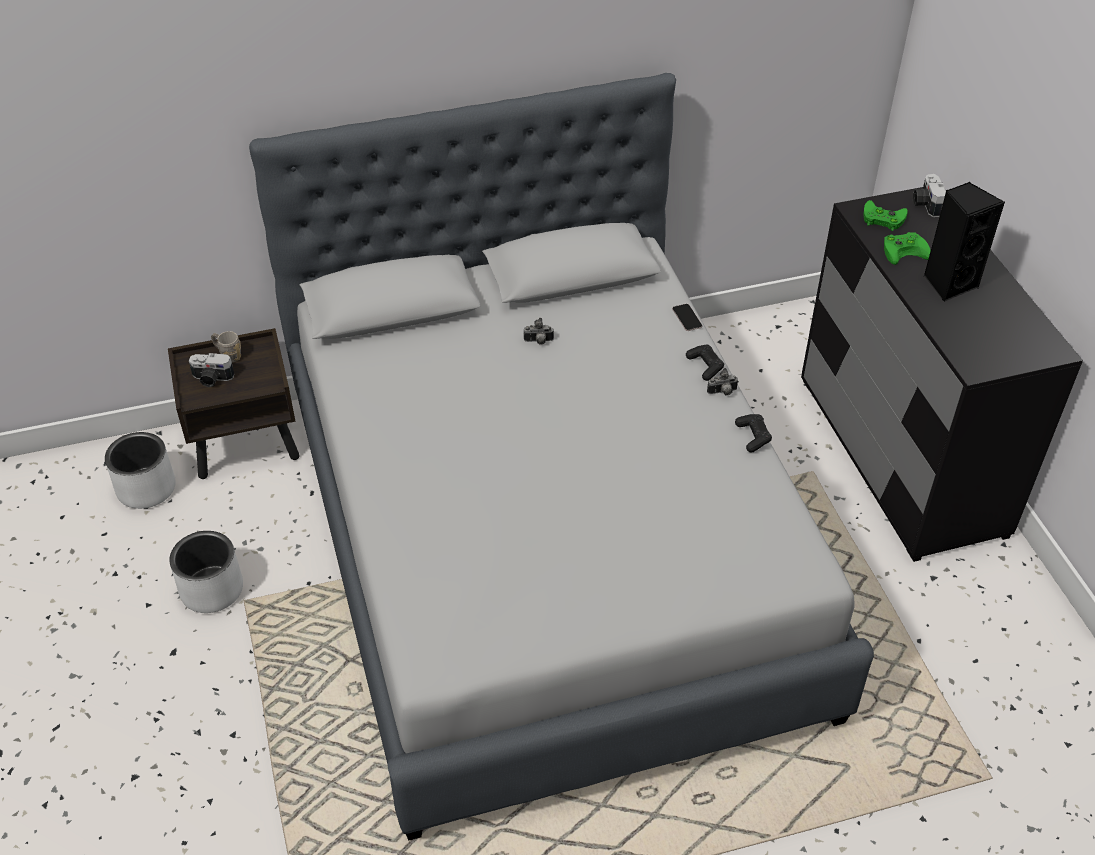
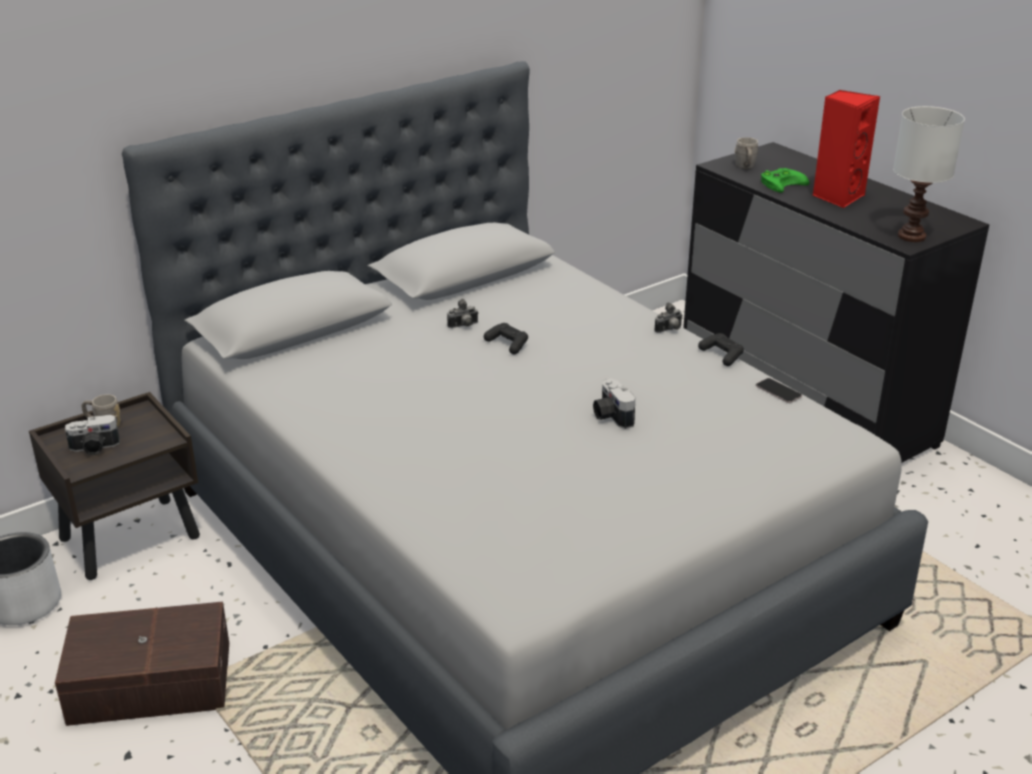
camera: 20 degrees left, 15 degrees down
(211, 589) = (149, 681): white planter -> brown storage box
(687, 318) = (597, 285): phone -> phone (778, 391)
(705, 366) = (639, 315): black game controller -> black game controller (507, 344)
(881, 218) = (745, 167): green game controller -> grey mug
(925, 204) = (775, 154): camera -> camera (611, 416)
(948, 283) = (837, 196): black speaker -> red speaker
(986, 360) = (912, 237): none -> white table lamp

